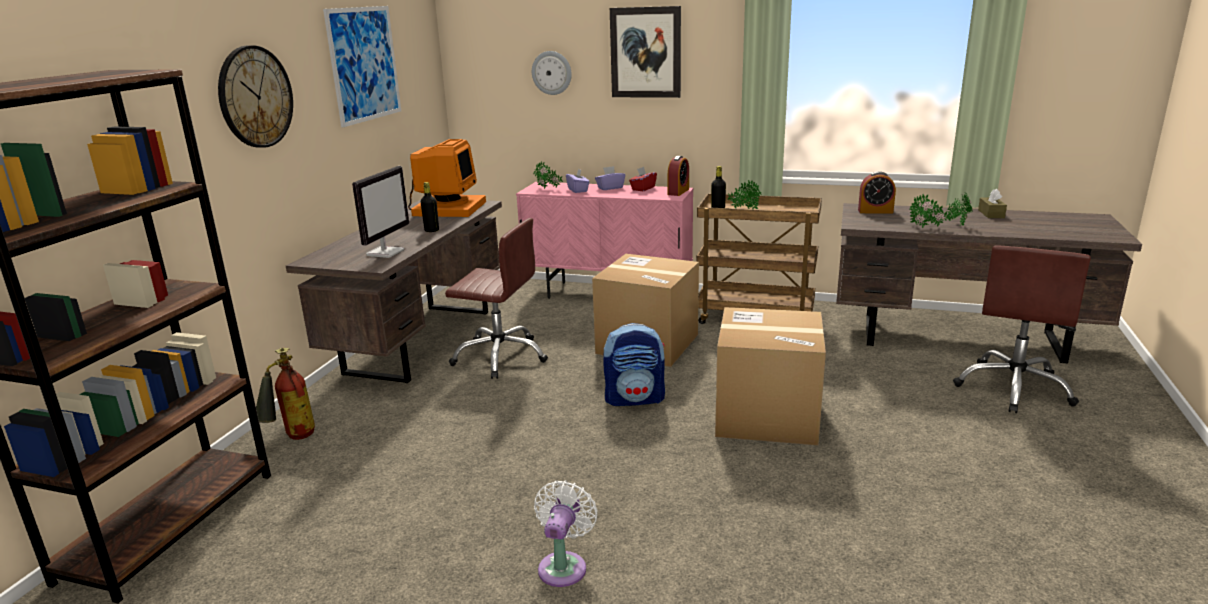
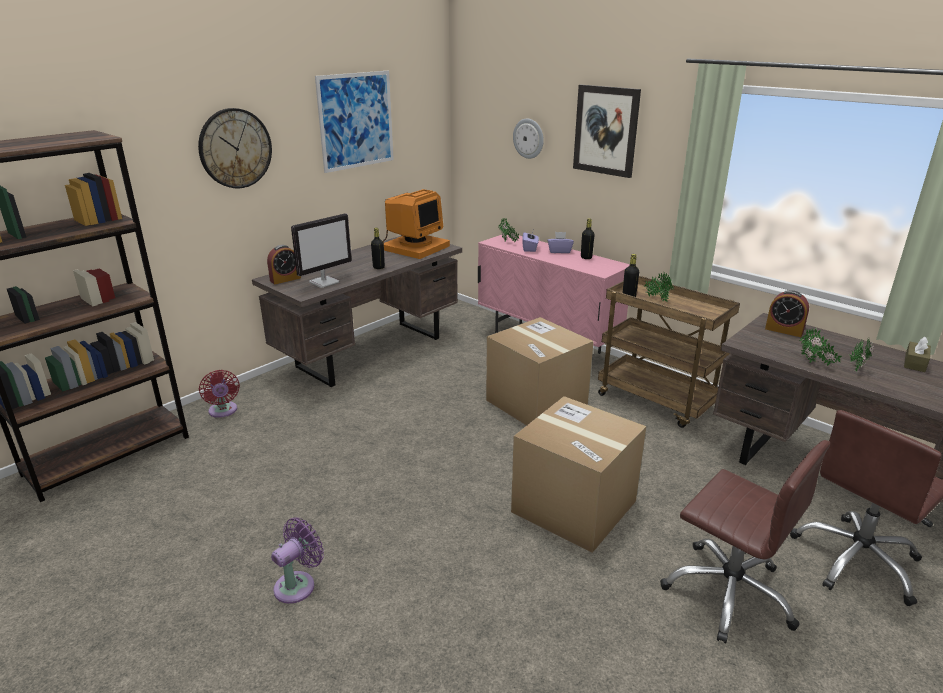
camera: 25 degrees right, 5 degrees up
(291, 439) = (223, 411): fire extinguisher -> red fan
(500, 356) = (413, 382): brown office chair -> brown office chair (729, 592)
(564, 565) = (298, 585): white fan -> purple fan
(635, 399) = (479, 453): backpack -> none
(643, 188) = (586, 257): red tissue box -> black bottle
(678, 192) = (612, 267): alarm clock -> alarm clock (285, 279)

